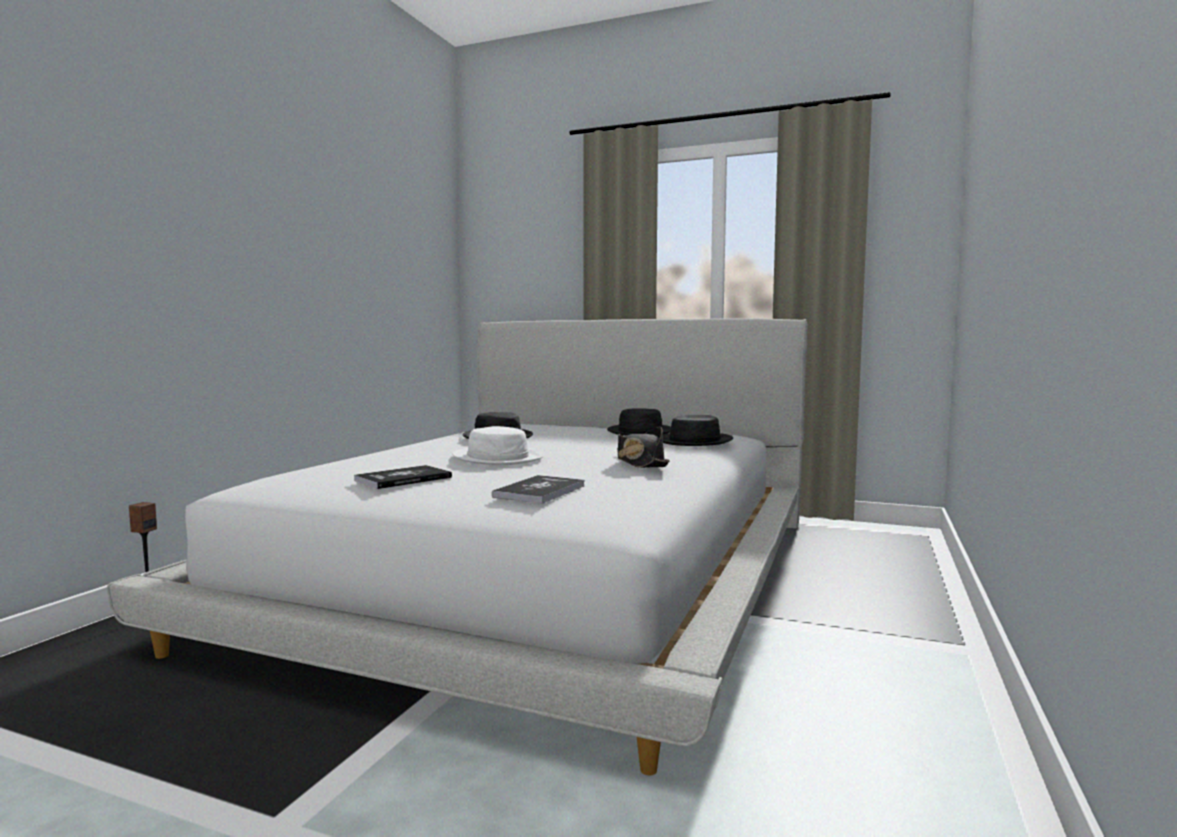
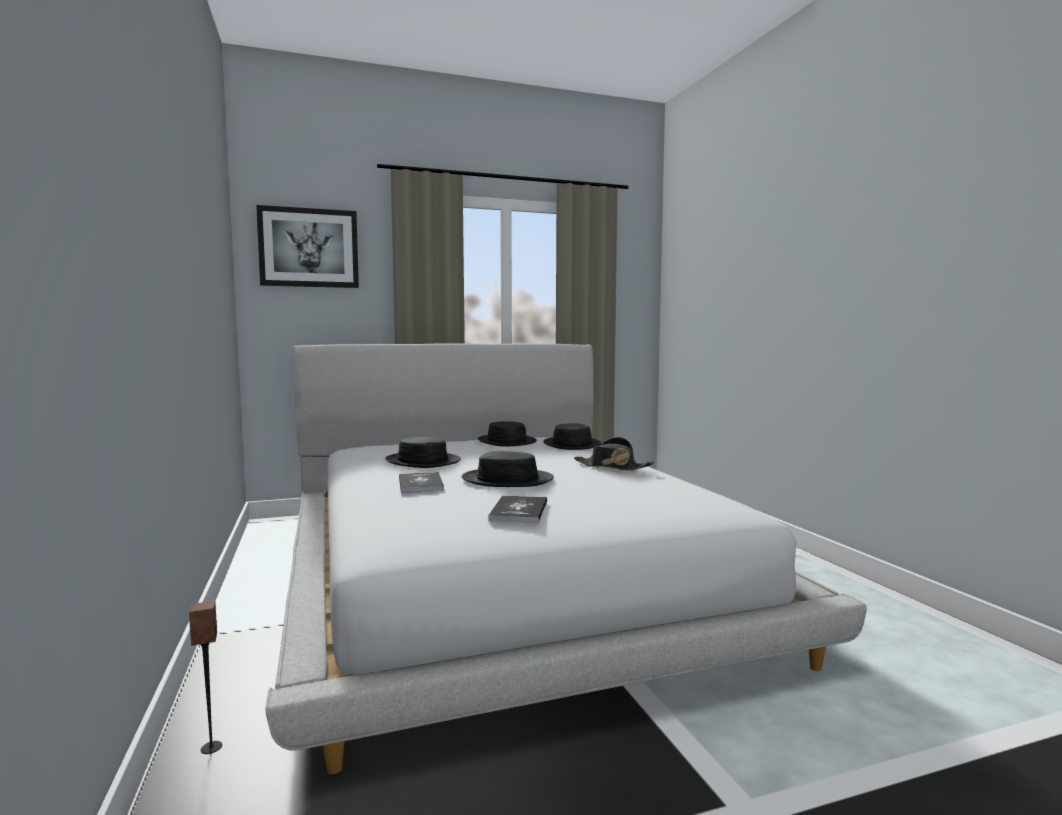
camera: 40 degrees left, 0 degrees up
(498, 458) = (507, 479): white hat -> black hat
(516, 227) = (309, 248): none -> picture
(539, 491) = (644, 500): book -> book (420, 484)

